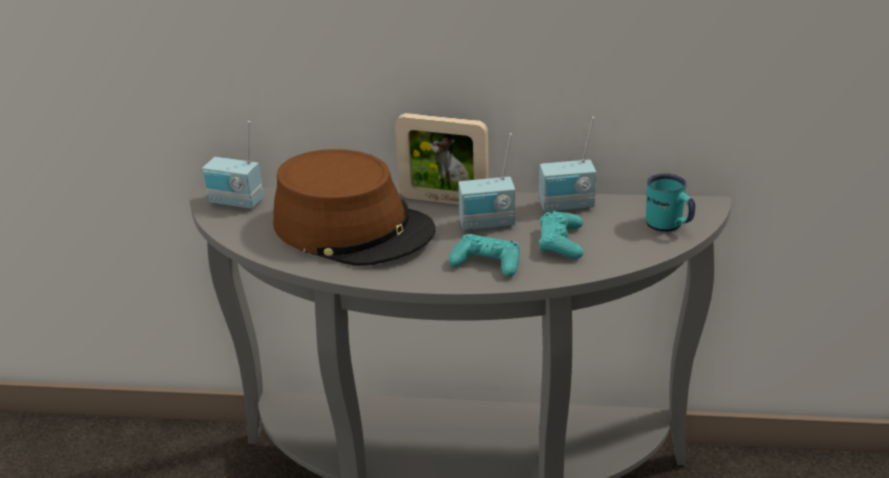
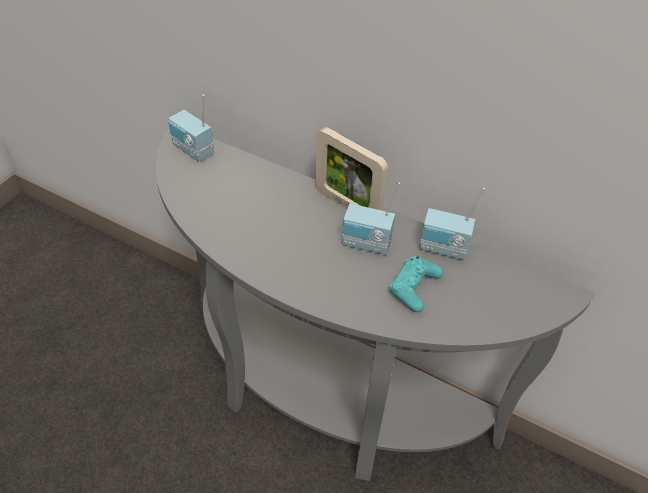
camera: 20 degrees right, 15 degrees up
(353, 228) = (261, 209): brown hat -> none
(487, 262) = (341, 286): turquoise game controller -> none
(668, 226) = (517, 305): turquoise mug -> none

